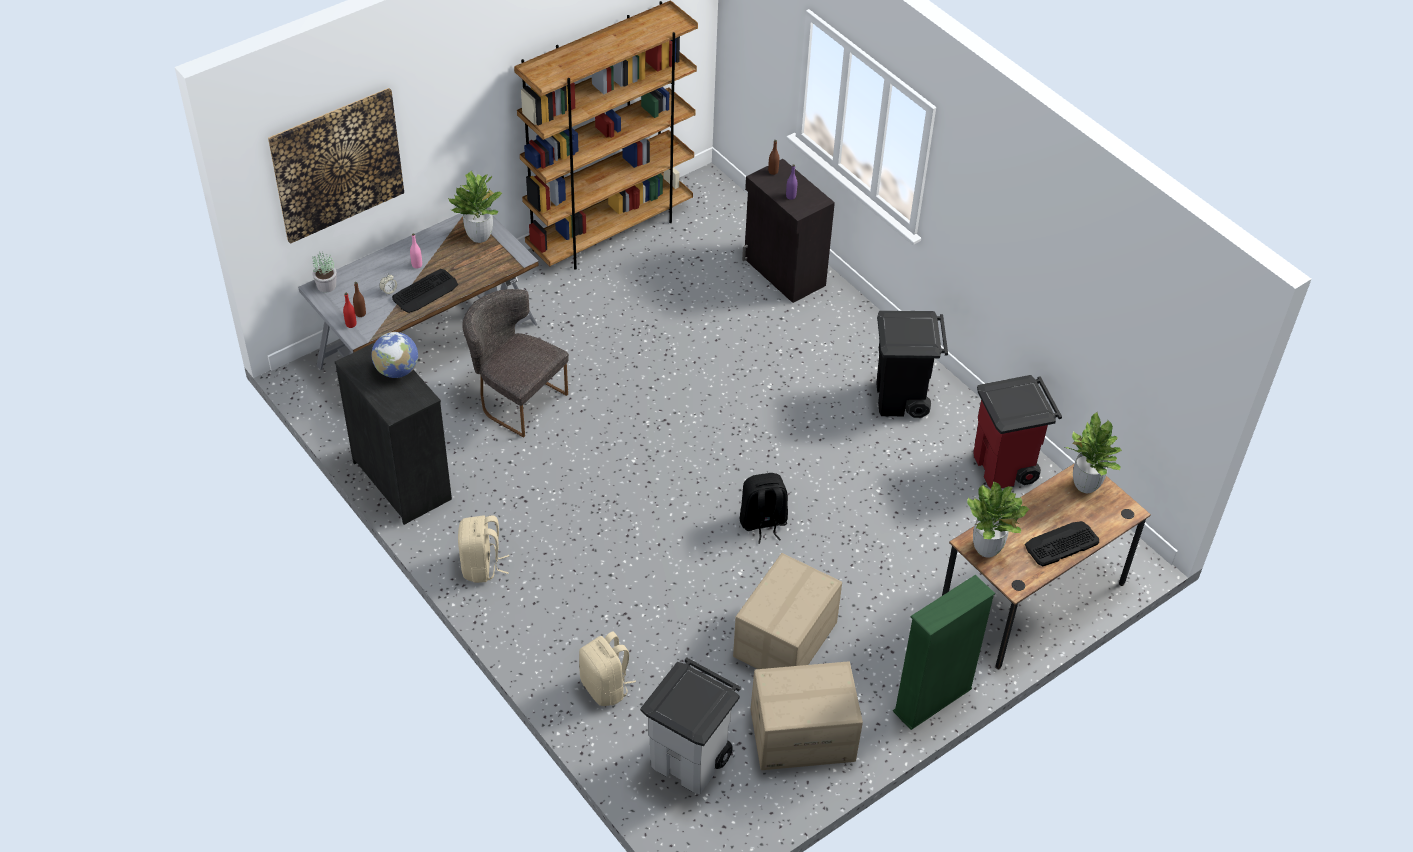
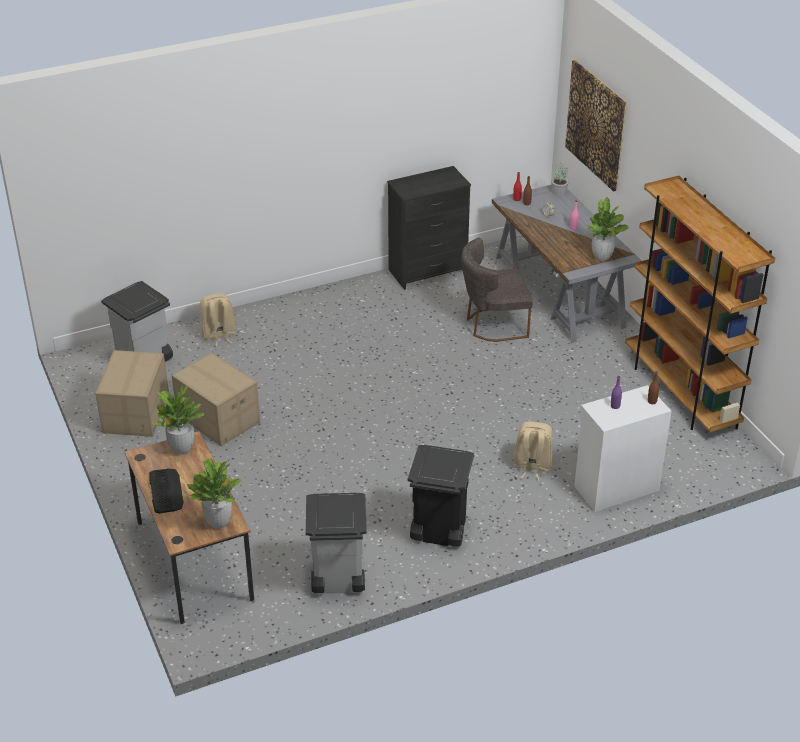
camera: 105 degrees right, 10 degrees down
(397, 370) = (436, 186): globe -> none
(425, 291) = (544, 229): keyboard -> none
(481, 566) = (340, 296): beige backpack -> beige backpack (532, 466)
(515, 399) = (493, 325): grey chair -> grey chair turned 150 degrees counterclockwise
(763, 523) = (329, 426): black backpack -> none
(783, 273) = (615, 487): black cabinet -> white cabinet
(932, 700) = (129, 481): green bookcase -> none
(1005, 468) = (337, 579): red trash can -> grey trash can

